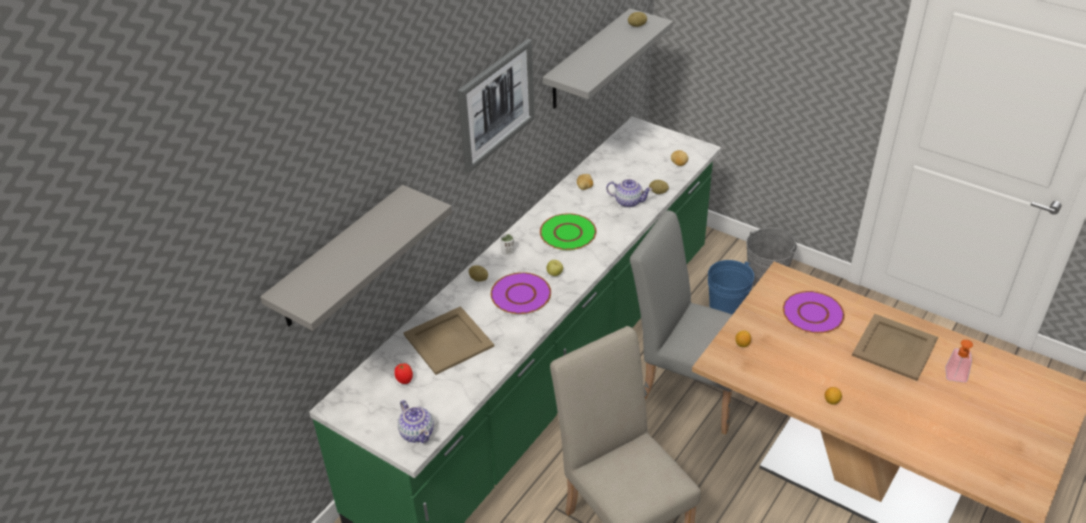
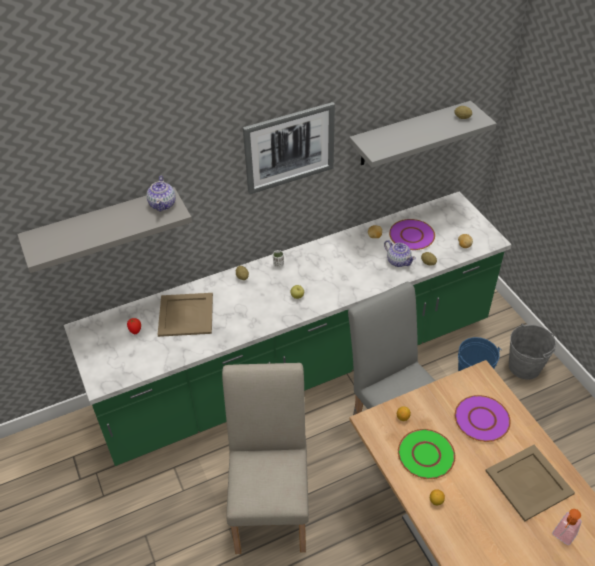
camera: 30 degrees right, 5 degrees up
(417, 432) = (113, 373): teapot -> teapot (163, 204)
(521, 295) = (260, 302): purple plate -> purple plate (411, 236)
(568, 233) = (332, 268): green plate -> green plate (426, 455)

